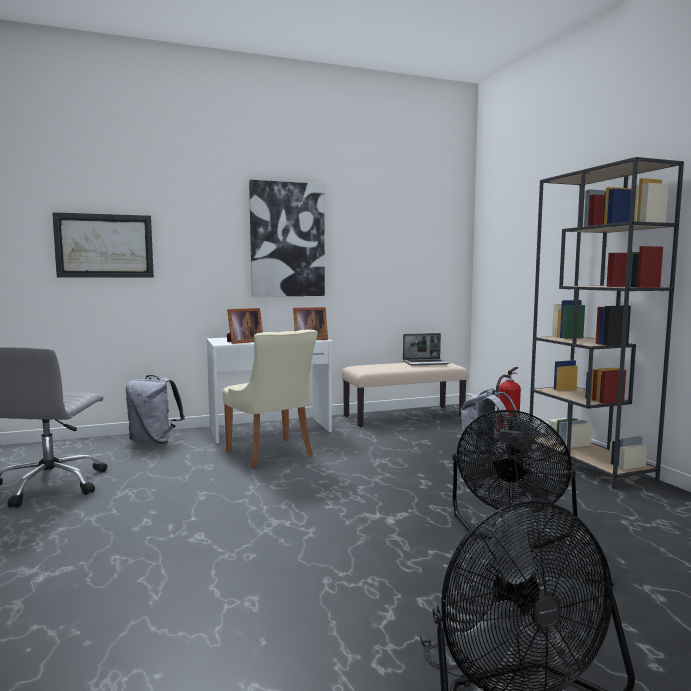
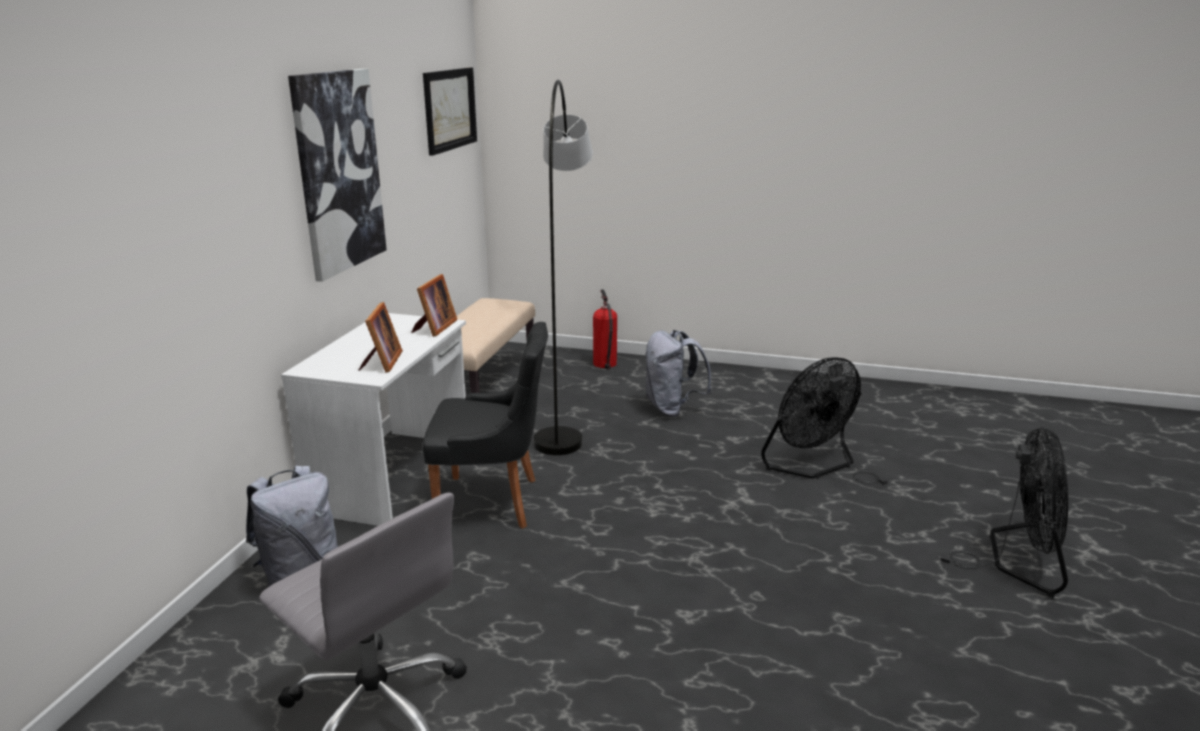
camera: 55 degrees left, 15 degrees up
(105, 246) = (119, 259): picture -> picture (449, 109)
(271, 454) = (492, 502): beige chair -> black chair
(424, 437) = (565, 404): none -> grey floor lamp
(426, 363) = (490, 309): laptop -> none
(589, 463) = (724, 374): bookcase -> none

